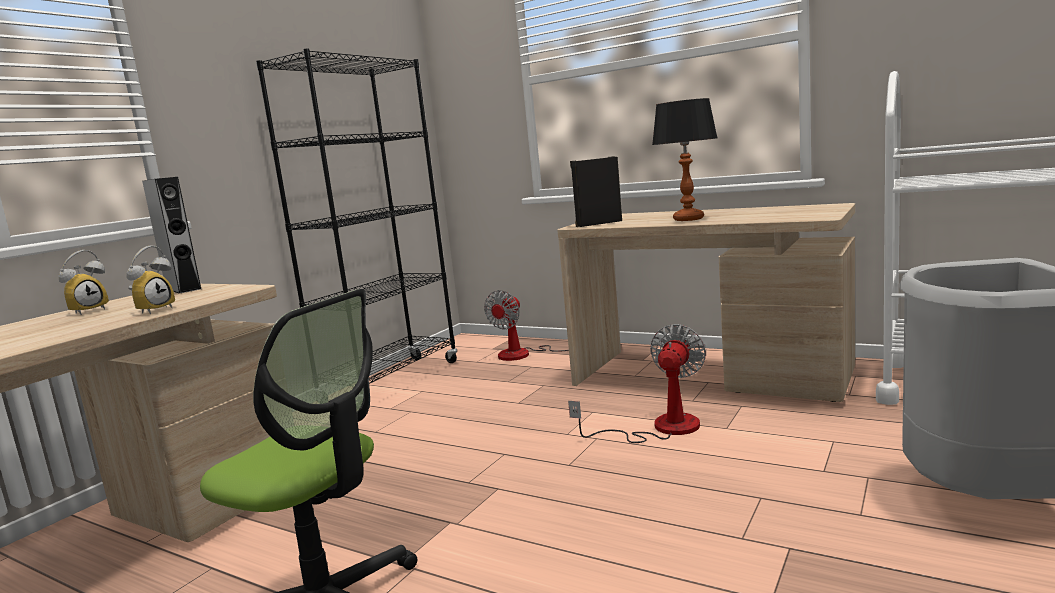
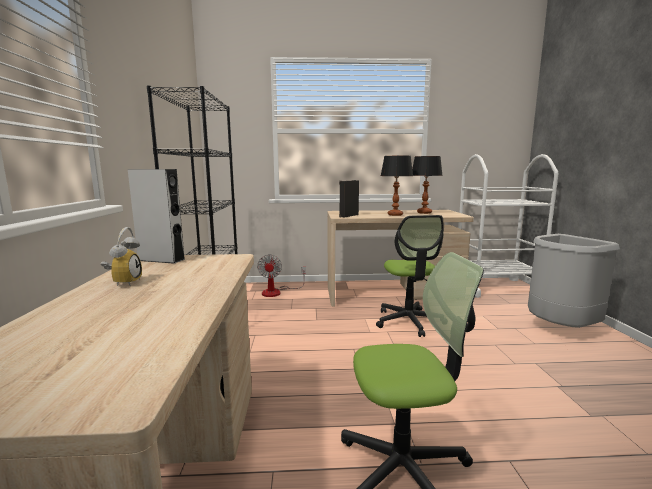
camera: 35 degrees left, 0 degrees up
(154, 310) = (211, 277): alarm clock -> none
(660, 428) = (409, 321): fan -> office chair
(765, 212) = (424, 212): none -> table lamp

